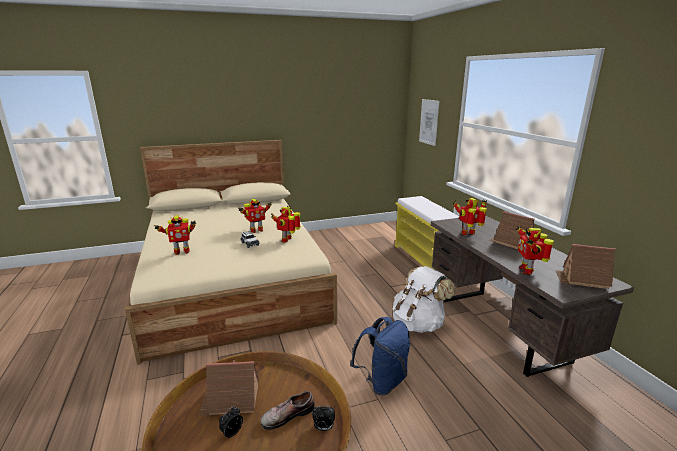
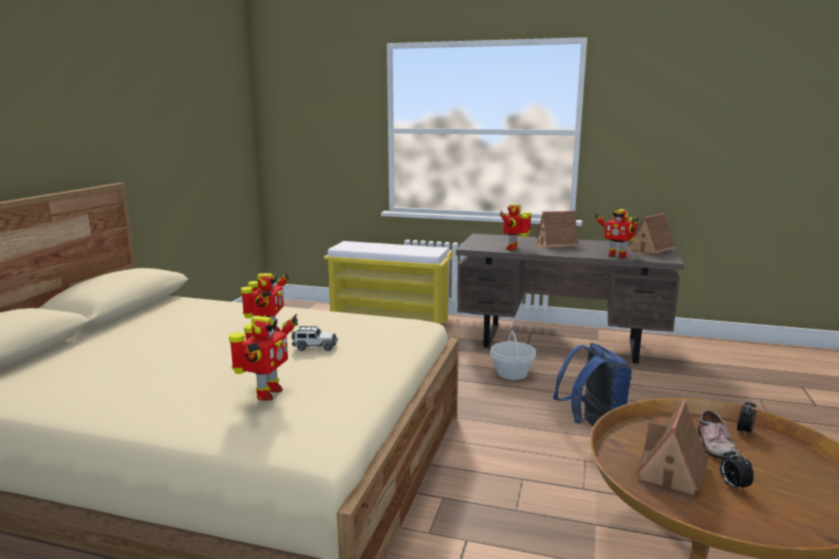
camera: 55 degrees left, 5 degrees down
(287, 240) = (345, 324): toy robot -> none
(419, 324) = (512, 373): white backpack -> basket
(429, 122) = (318, 136): picture -> none

